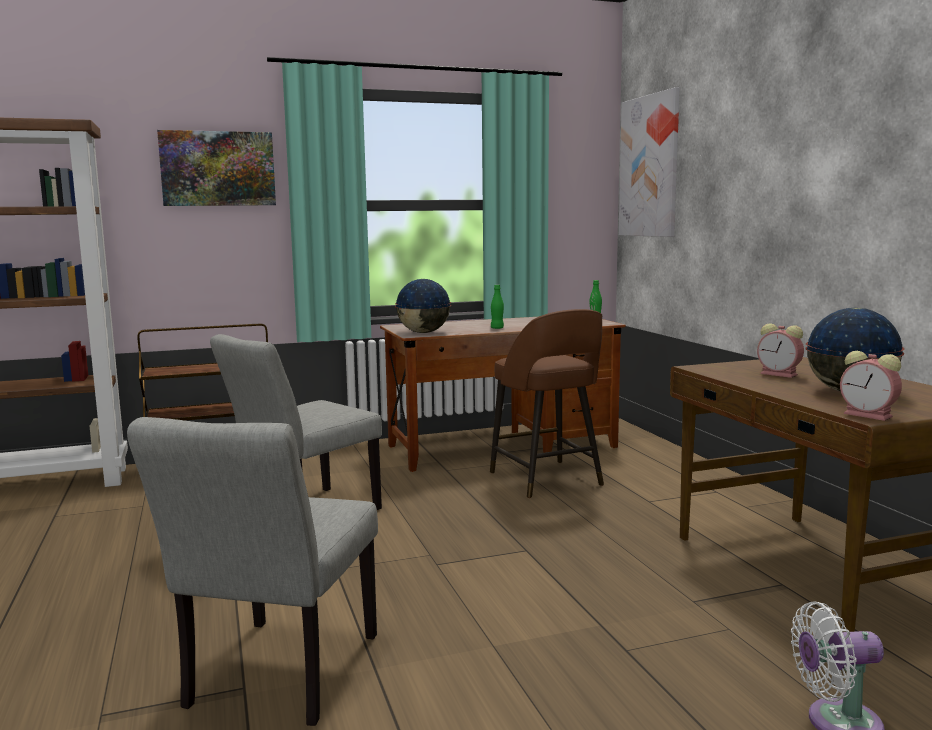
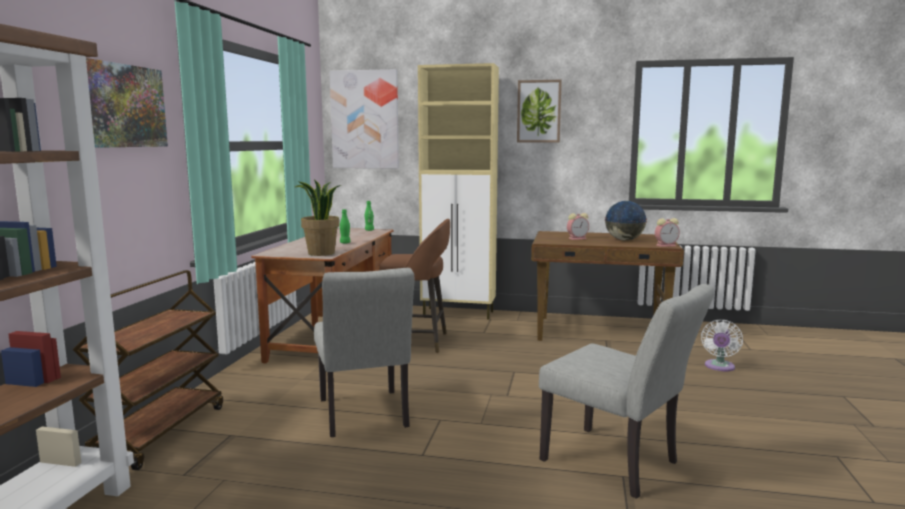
camera: 60 degrees left, 0 degrees up
(424, 332) = (321, 253): globe -> potted plant
(698, 472) = (459, 313): none -> beige cabinet
(839, 129) = (539, 111): none -> picture

